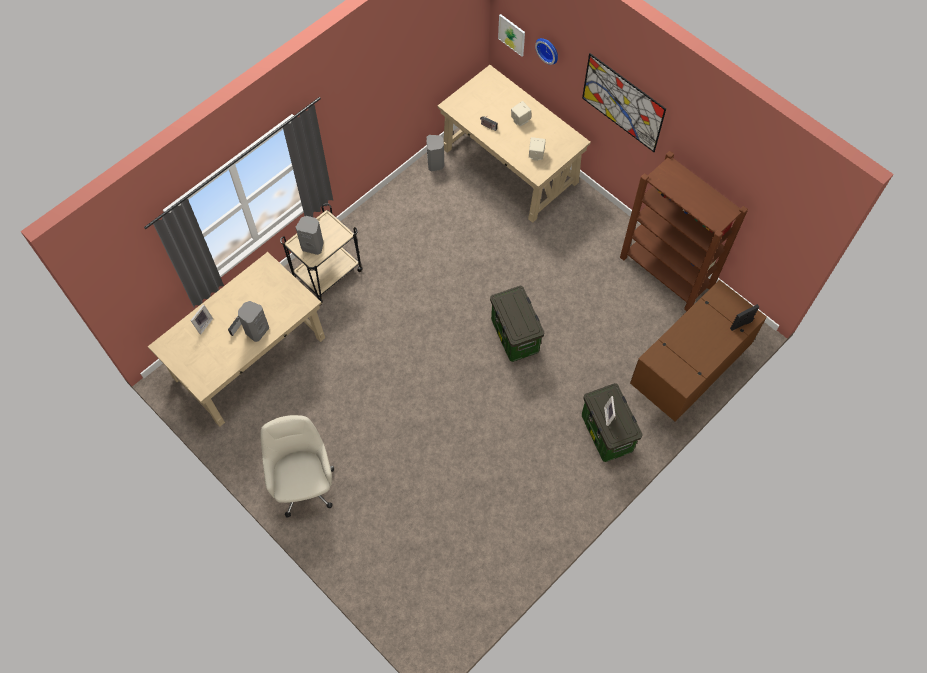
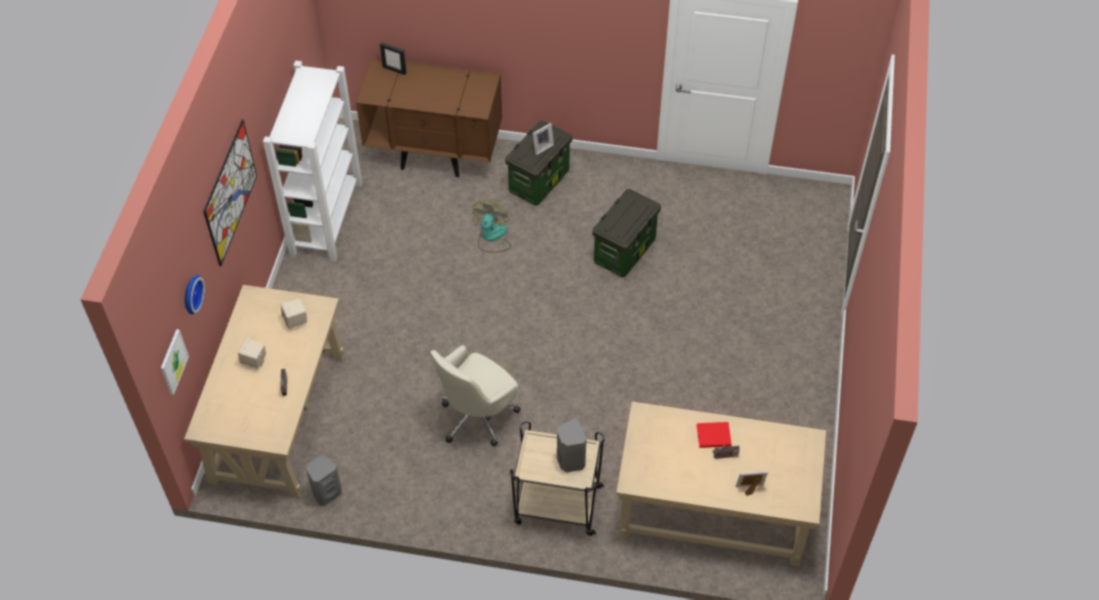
camera: 125 degrees left, 10 degrees down
(256, 330) = (712, 435): grey speaker -> red book
(304, 485) = (790, 370): beige office chair -> beige office chair (477, 417)
(515, 336) = (495, 296): storage box -> storage box (624, 250)
(572, 366) = (492, 237): none -> fan
(666, 272) = (326, 218): brown bookcase -> white bookcase

